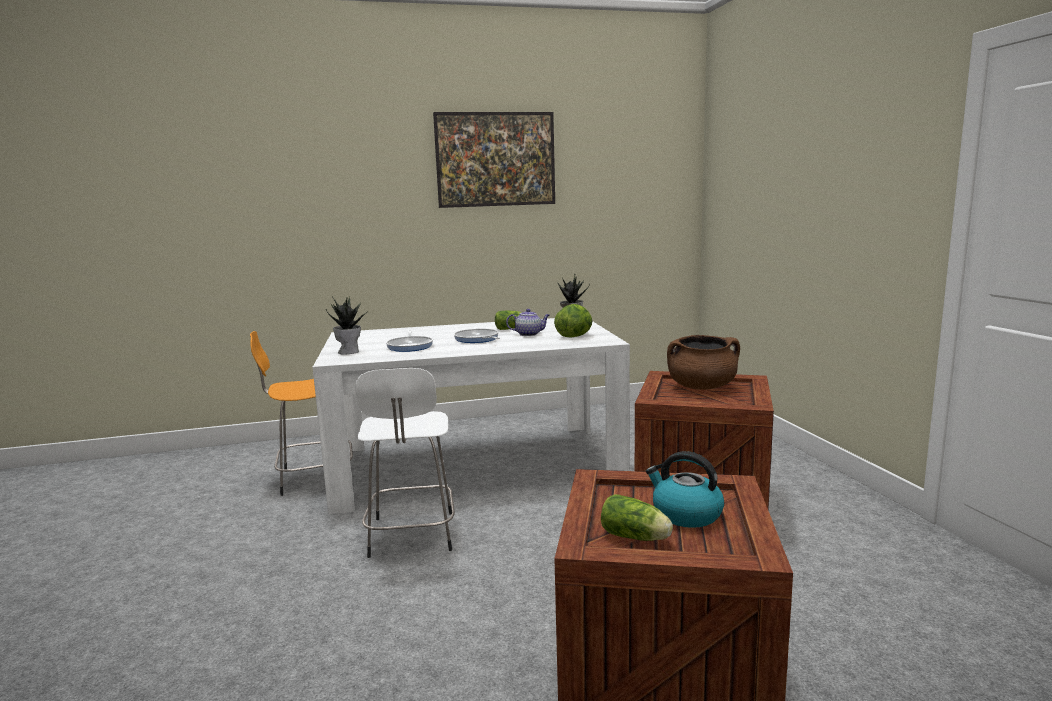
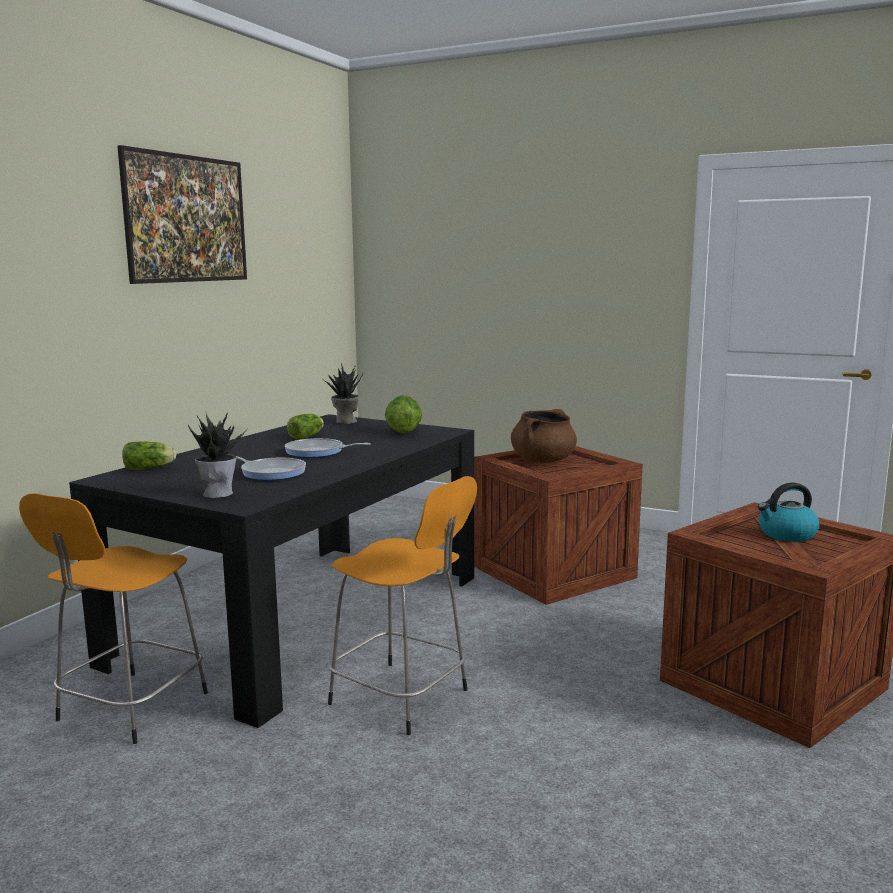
camera: 50 degrees left, 0 degrees up
(411, 536) = (403, 698): white stool -> orange stool
(476, 465) = (305, 617): white dining table -> black dining table
(529, 334) = (350, 438): teapot -> none
(636, 537) = (808, 555): lettuce -> lettuce (150, 468)

